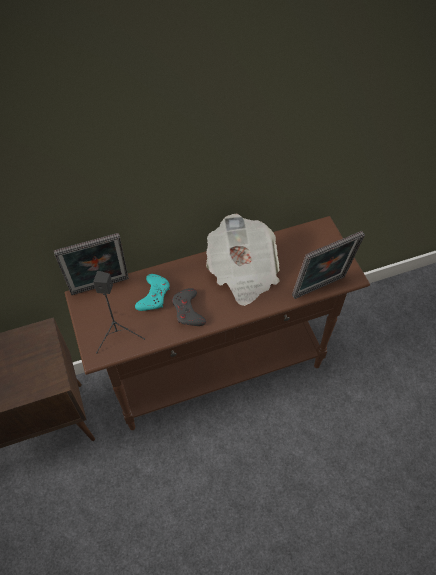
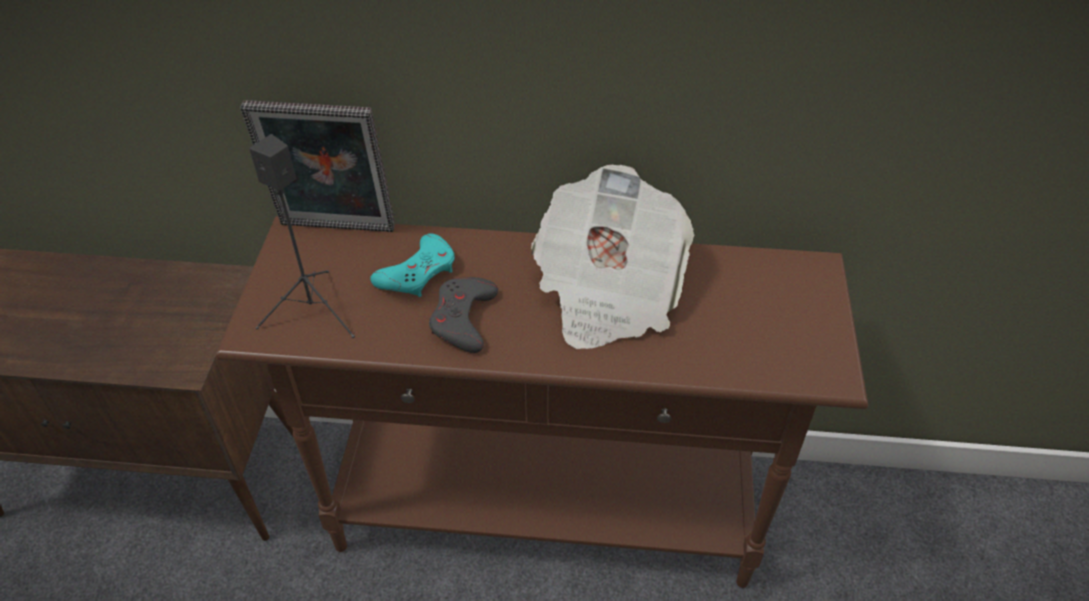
camera: 25 degrees right, 10 degrees down
(320, 289) = (750, 374): picture frame -> none

